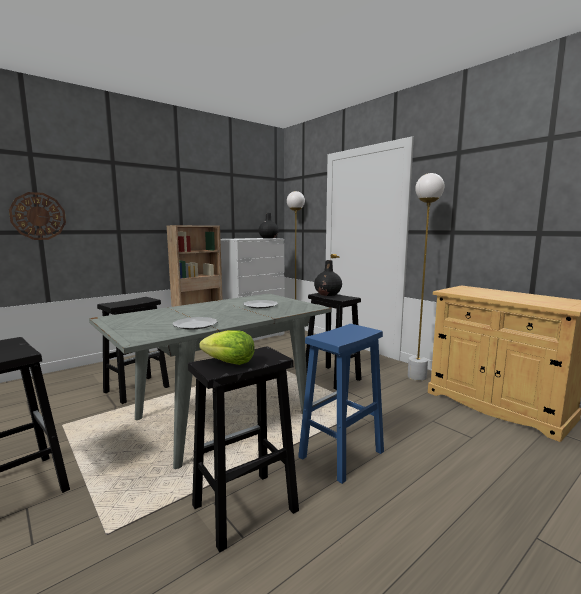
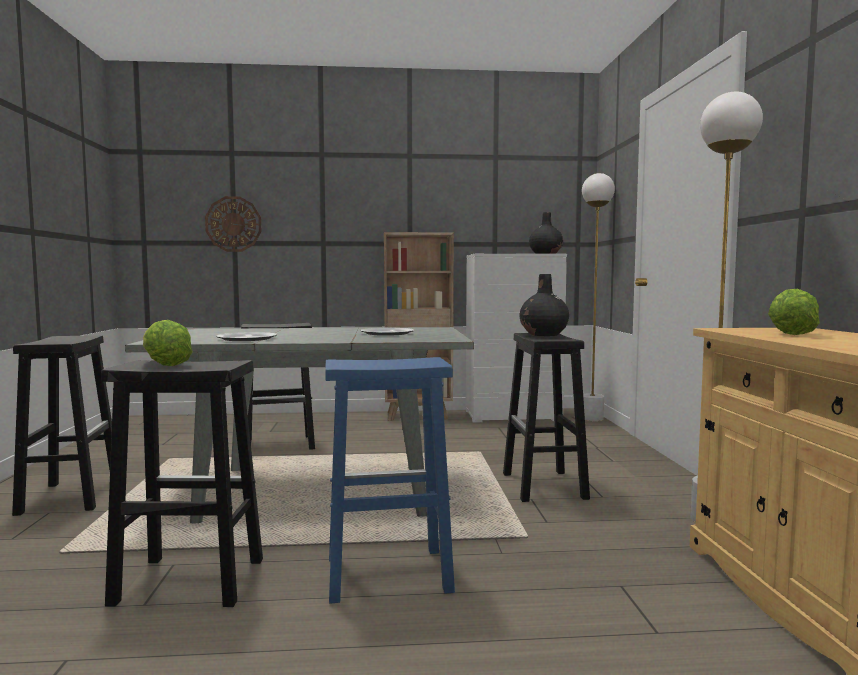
camera: 35 degrees right, 5 degrees down
(480, 292) = (791, 334): none -> lettuce

